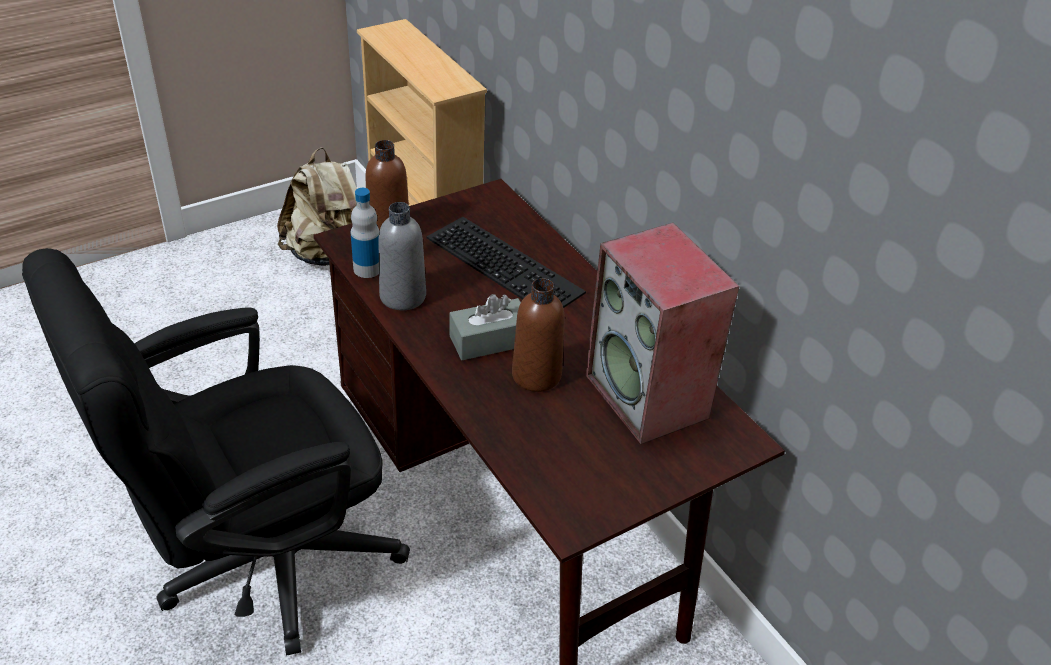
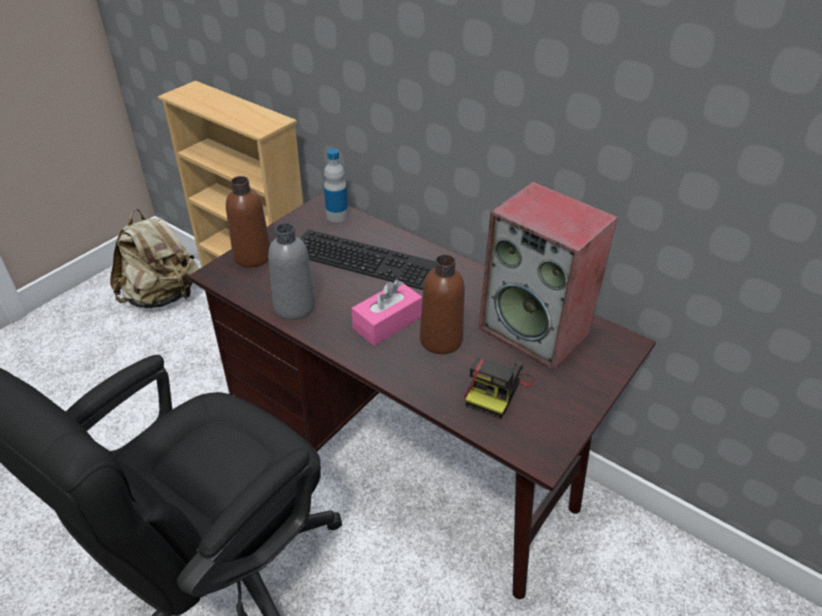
camera: 20 degrees left, 0 degrees up
(367, 269) = (251, 292): bottle -> bottle (337, 216)
(489, 341) = (387, 323): grey tissue box -> pink tissue box
(565, 444) = (497, 389): none -> camera

